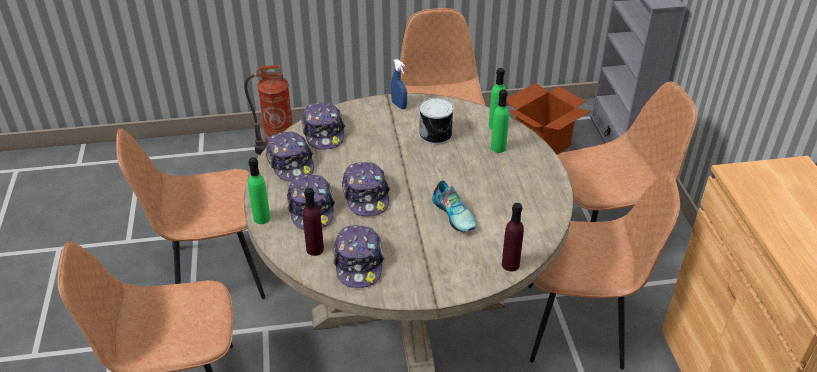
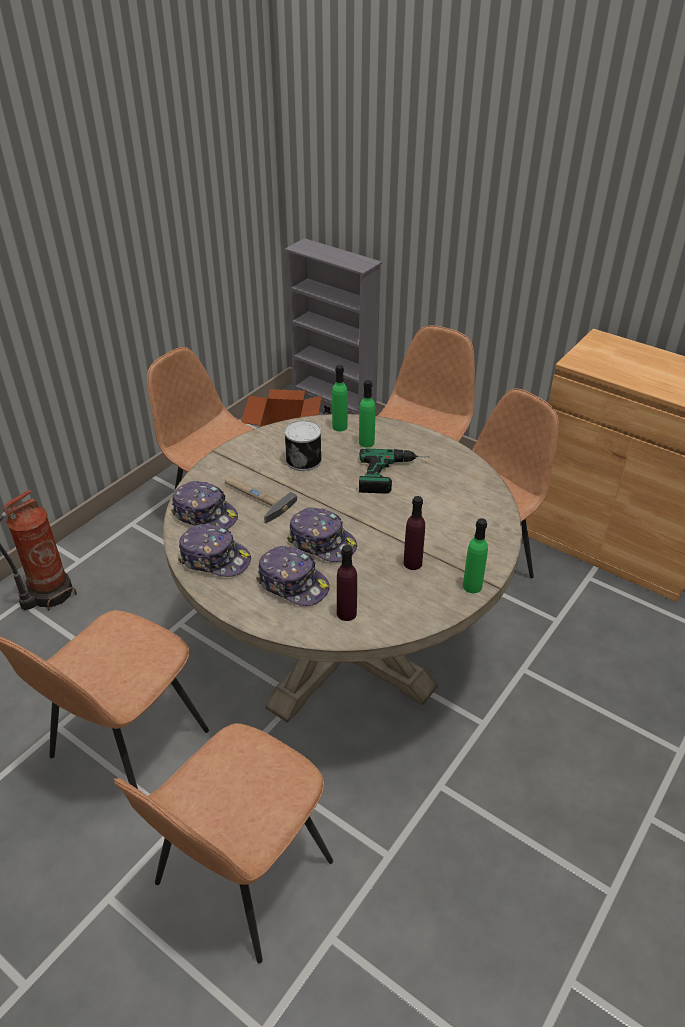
camera: 45 degrees left, 0 degrees up
(261, 218) = (261, 621): green bottle -> green bottle (472, 586)
(359, 263) = (397, 598): cap -> none
(367, 140) = (254, 498): none -> hammer
(399, 105) = (237, 454): blue spray bottle -> none
(455, 213) = (409, 511): shoe -> none
(483, 182) = (394, 474): none -> power drill
(510, 264) = (499, 521): purple bottle -> purple bottle (412, 563)

